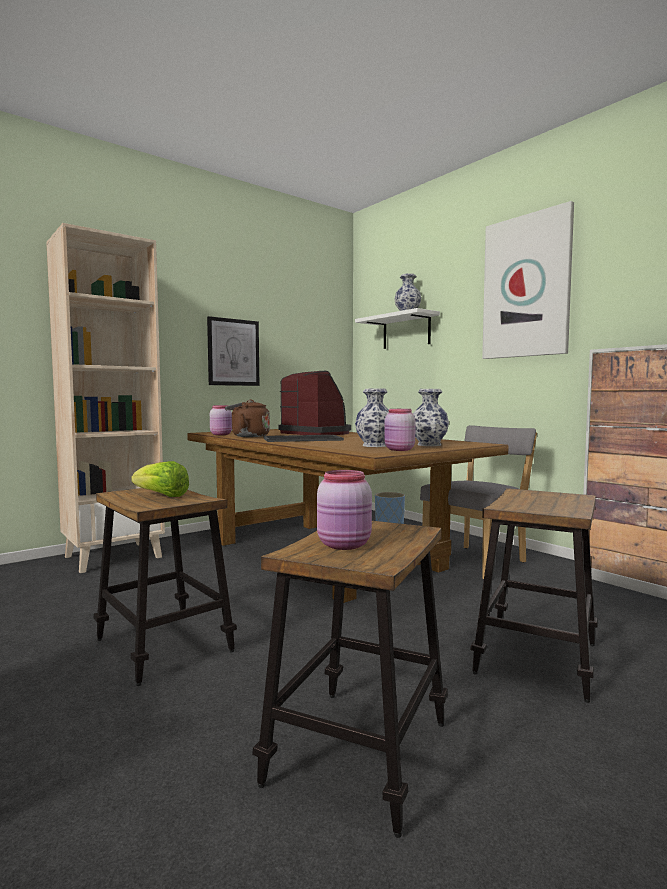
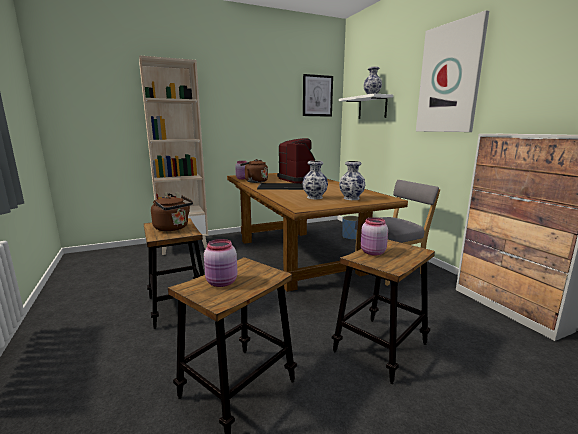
camera: 15 degrees right, 10 degrees up
(162, 496) = (173, 228): lettuce -> brown kettle
(233, 352) = (257, 124): picture -> picture (317, 96)
(399, 450) = (322, 204): pink jar -> pink jar (372, 252)

